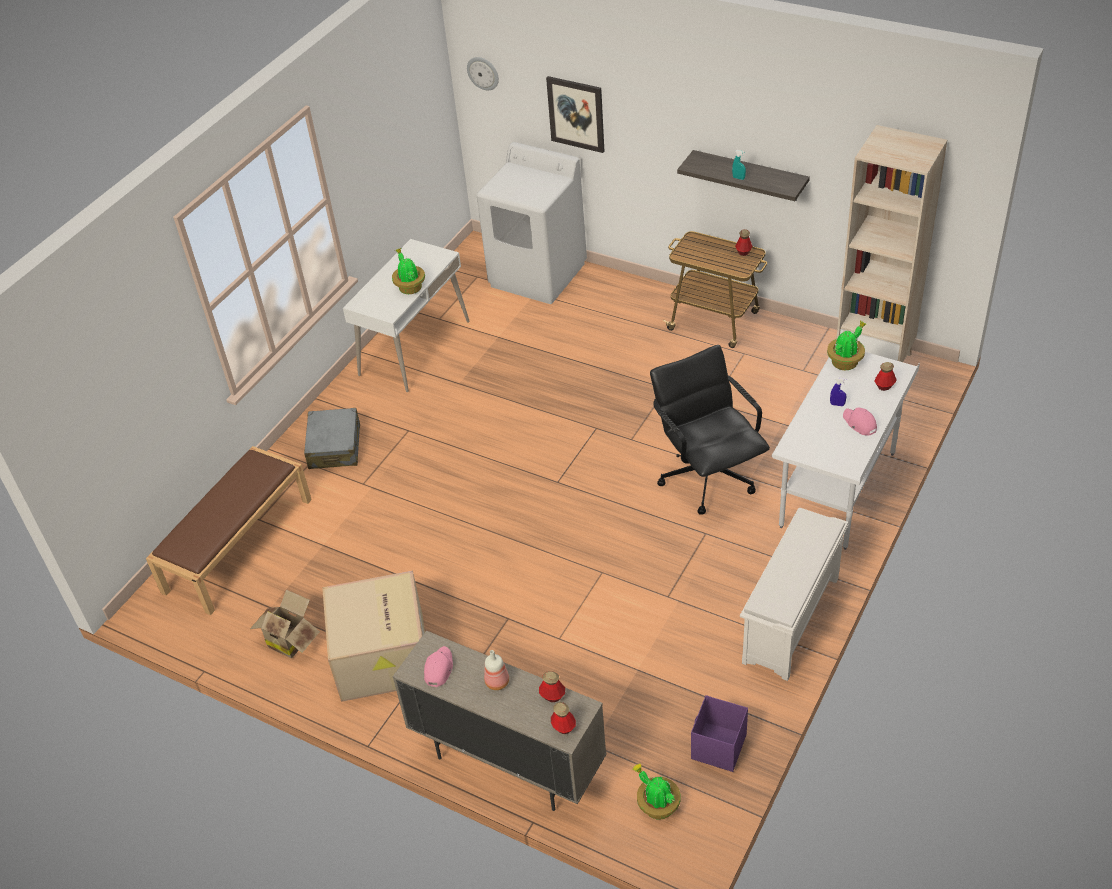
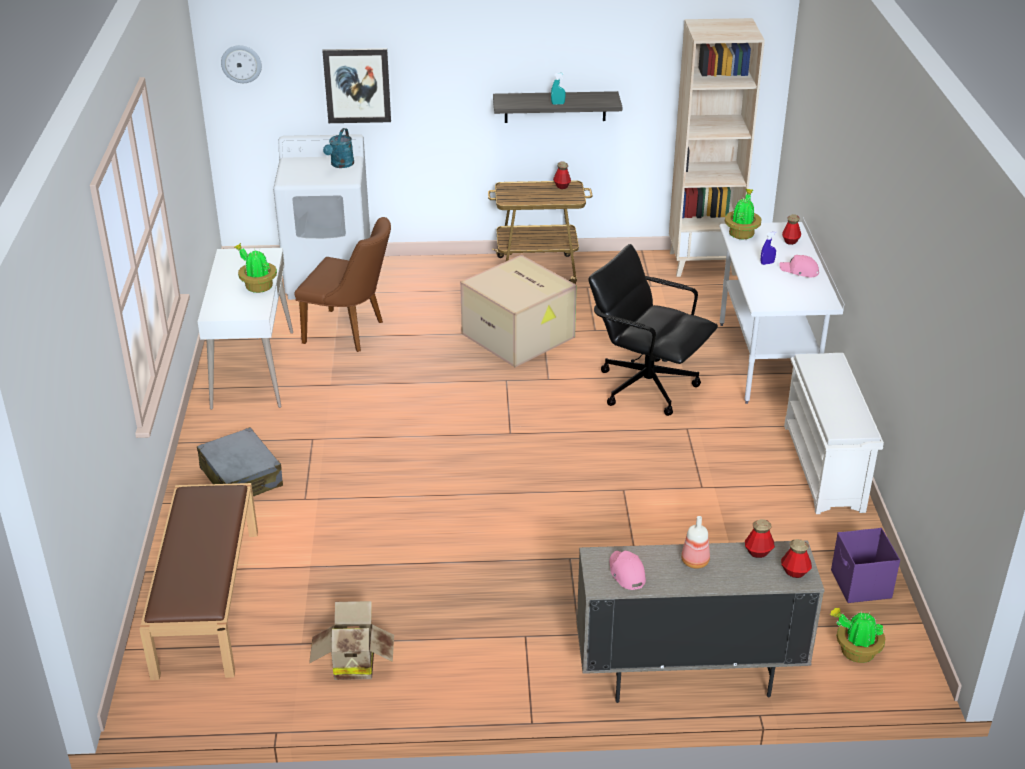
camera: 35 degrees left, 10 degrees down
(384, 657) = (473, 638): cardboard box -> cardboard box (520, 335)
(512, 336) = (351, 332): none -> brown chair
(546, 184) = (340, 165): none -> turquoise watering can

